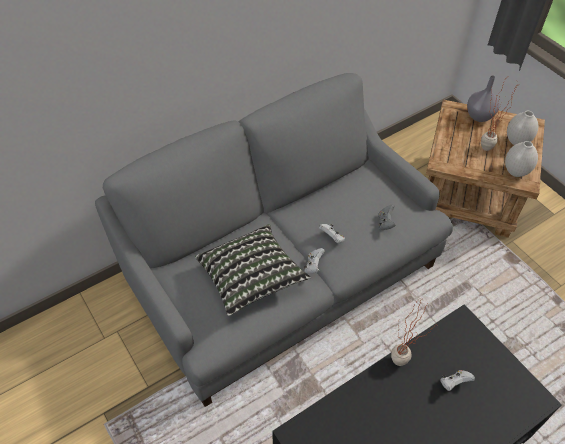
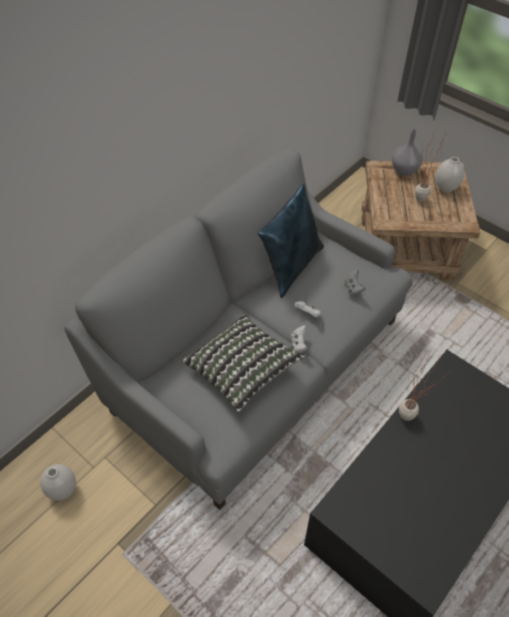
camera: 15 degrees left, 0 degrees up
(331, 188) = (291, 266): none -> blue pillow
(454, 383) = (461, 424): white game controller -> none
(516, 172) = (454, 216): white vase -> white vase (63, 490)

